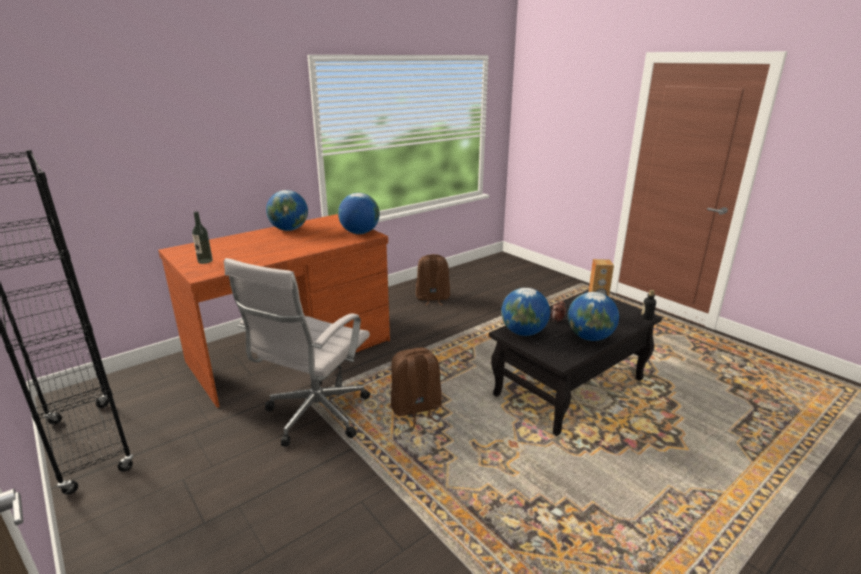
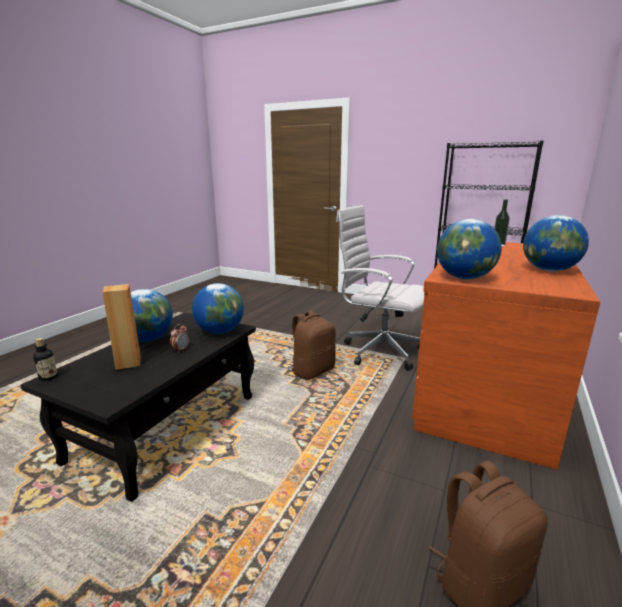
camera: 155 degrees right, 5 degrees down
(314, 417) = (379, 351): white office chair -> white office chair turned 60 degrees counterclockwise

